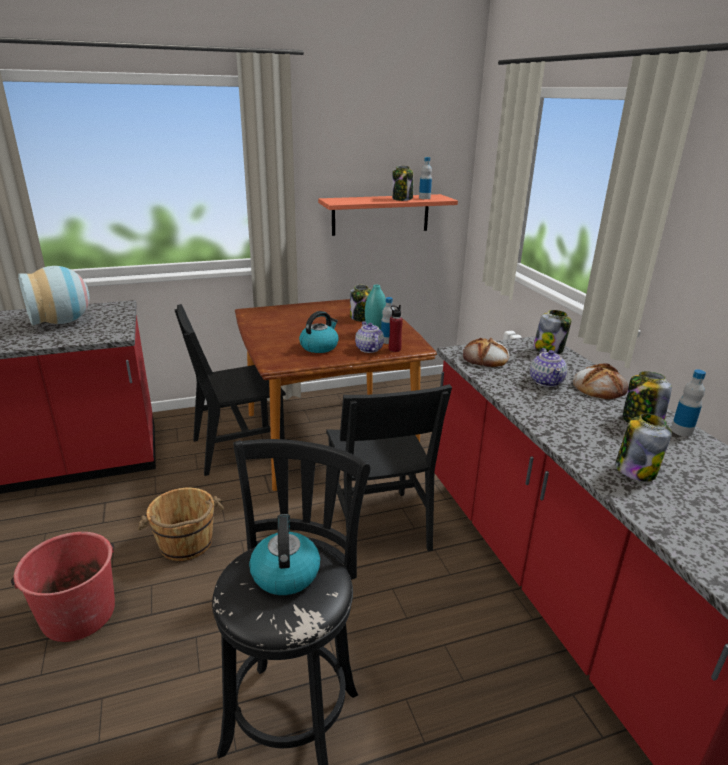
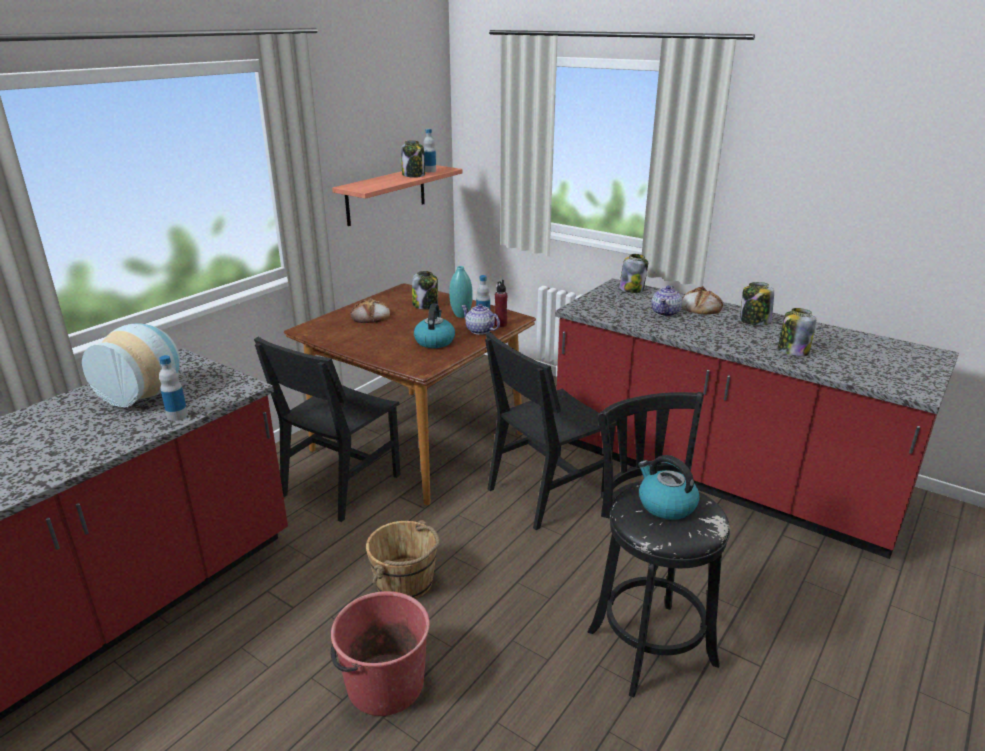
camera: 35 degrees left, 0 degrees up
(377, 525) = (547, 492): black chair -> black chair turned 105 degrees clockwise
(486, 358) = (602, 308): bread -> bread (371, 316)
(546, 381) = (666, 313): teapot -> teapot turned 60 degrees clockwise
(681, 431) = (780, 320): bottle -> bottle (177, 415)

